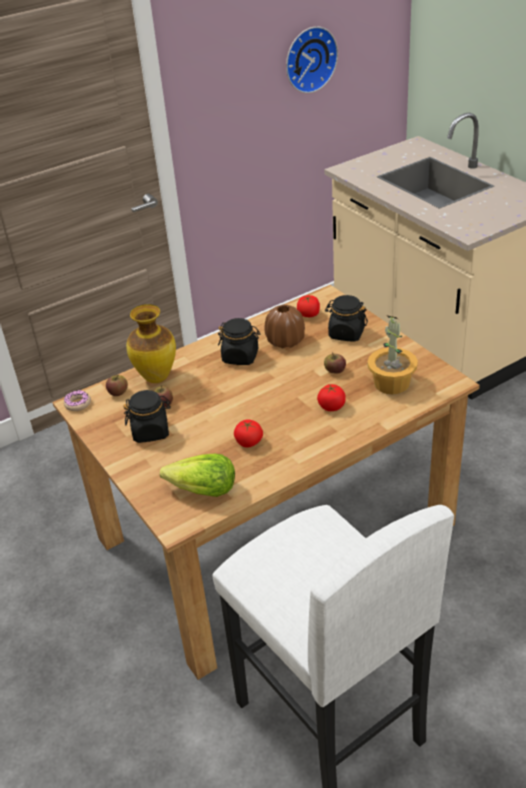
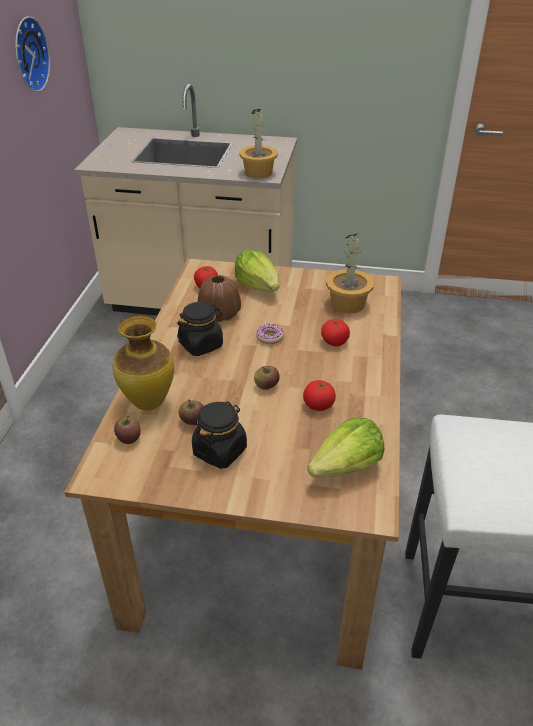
camera: 50 degrees left, 0 degrees up
(78, 404) = (100, 475): donut -> donut (269, 337)
(335, 371) = (294, 316): apple -> apple (266, 386)
(346, 333) = (259, 286): black jar -> lettuce
(465, 227) = (259, 173): none -> potted plant

